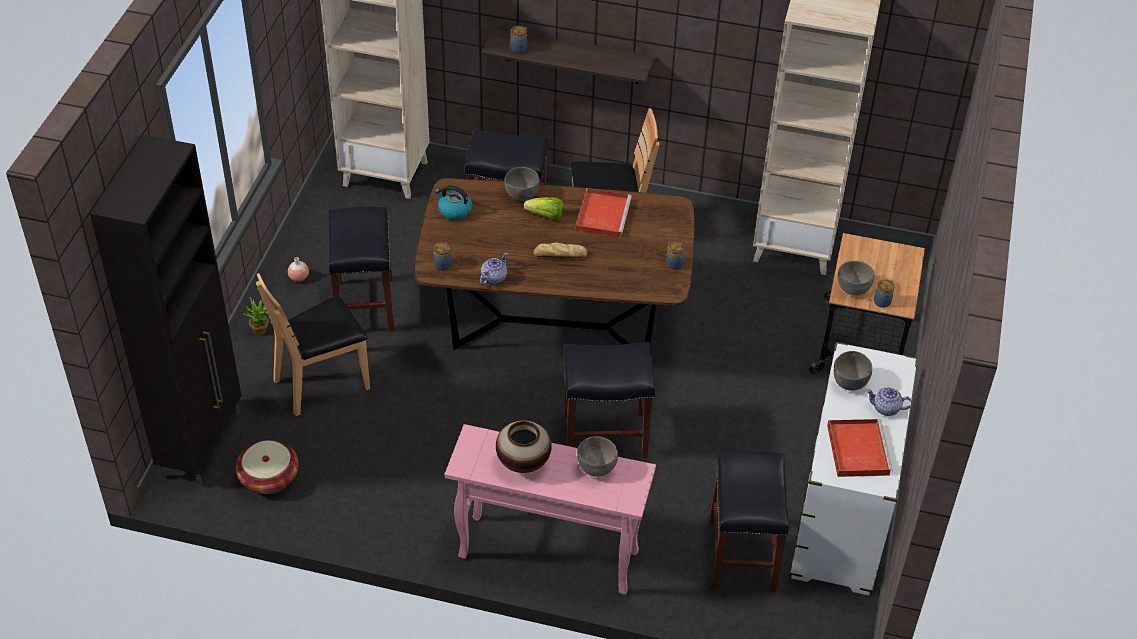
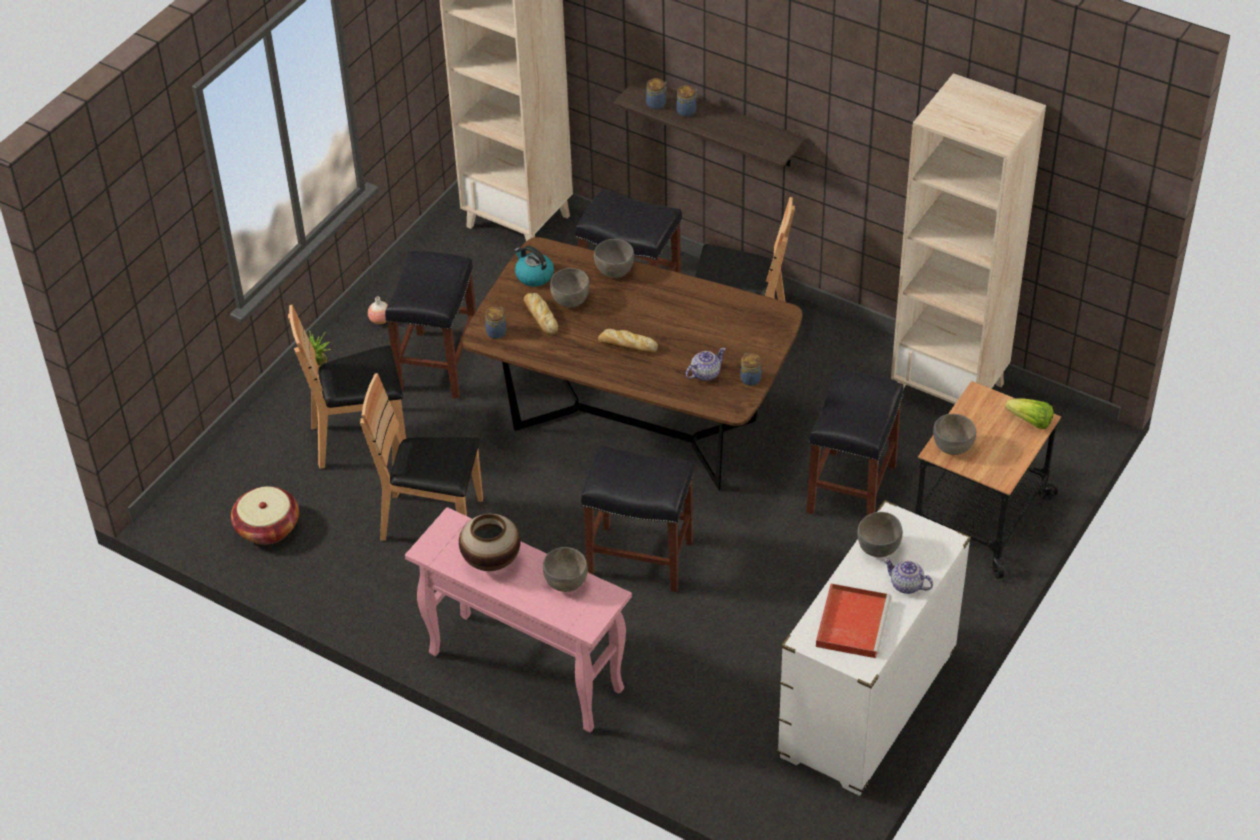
camera: 20 degrees right, 0 degrees up
(203, 443) = (214, 477): black cabinet -> none
(415, 441) = (433, 521): none -> brown chair
(475, 244) = (540, 316): none -> bread
(493, 278) = (544, 357): teapot -> teapot (705, 374)
(495, 227) = (570, 301): none -> grey bowl
(546, 216) = (631, 299): lettuce -> lettuce (1030, 421)
(602, 214) = (695, 309): red tray -> none
(742, 557) = (736, 722): black stool -> black stool (852, 490)
(882, 301) = (981, 468): jar -> jar (687, 111)

